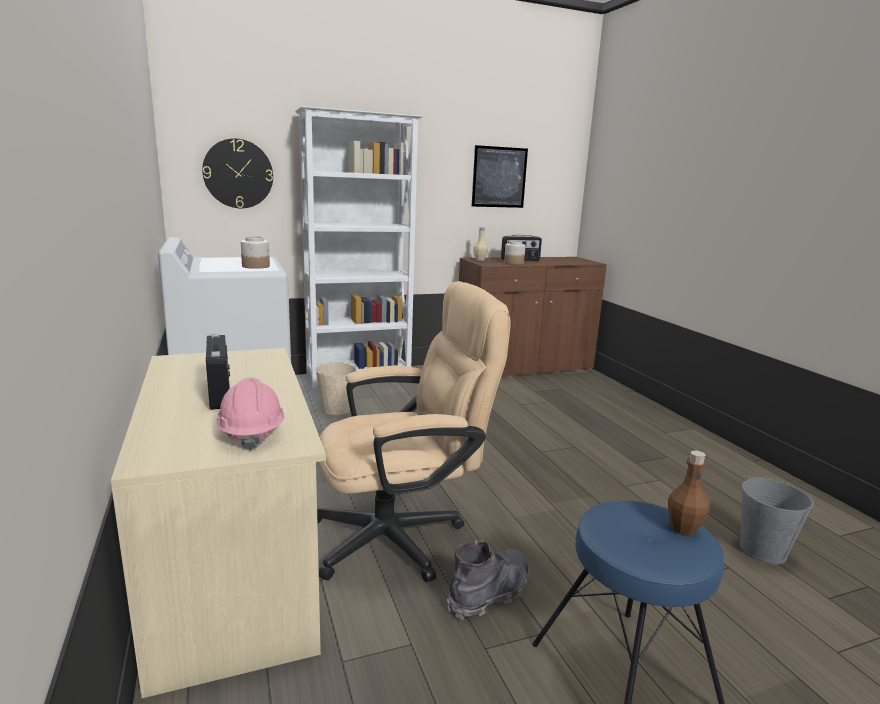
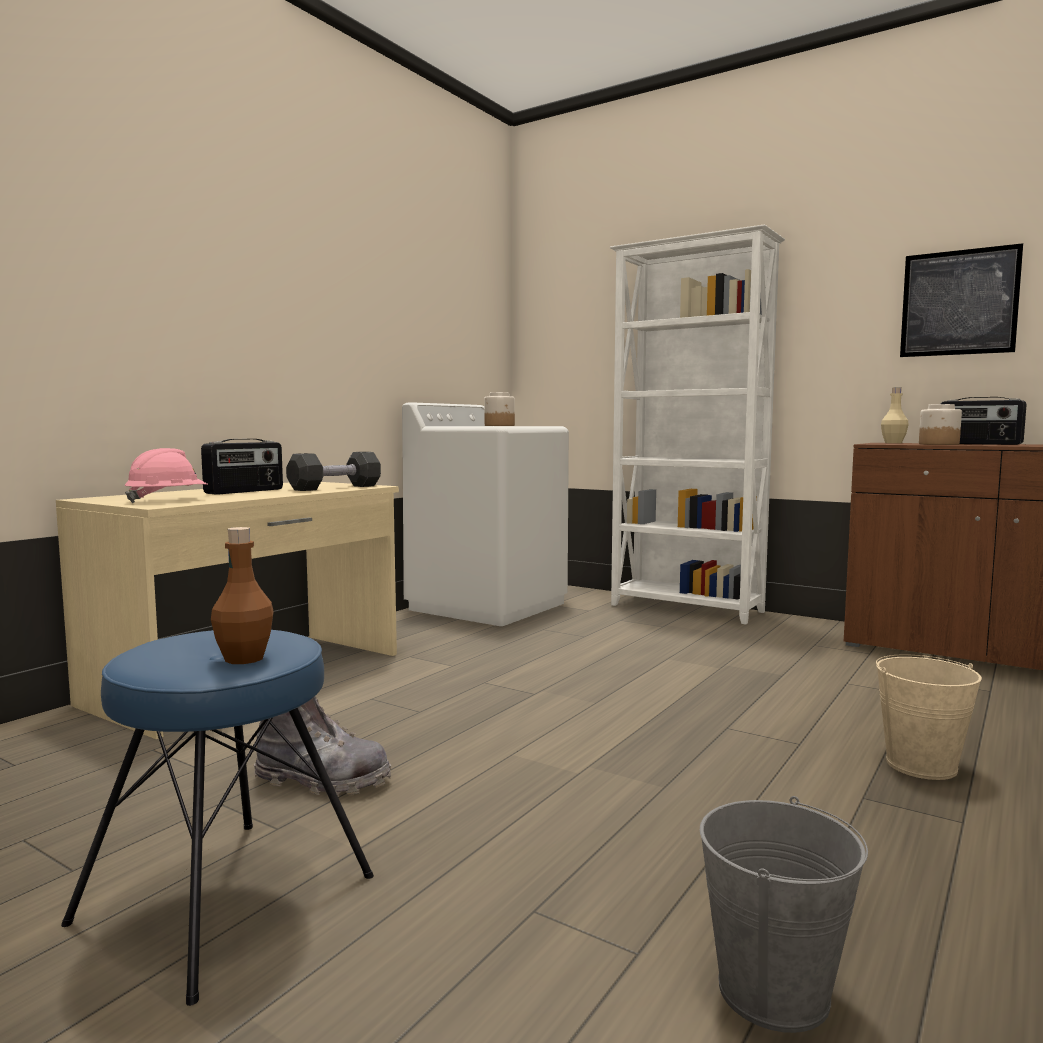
camera: 55 degrees right, 10 degrees down
(238, 174) = (578, 341): wall clock -> none
(261, 364) = (335, 488): none -> black dumbbell
(337, 409) = (588, 624): beige bucket -> beige bucket (921, 765)
(402, 536) = (380, 715): beige office chair -> none

